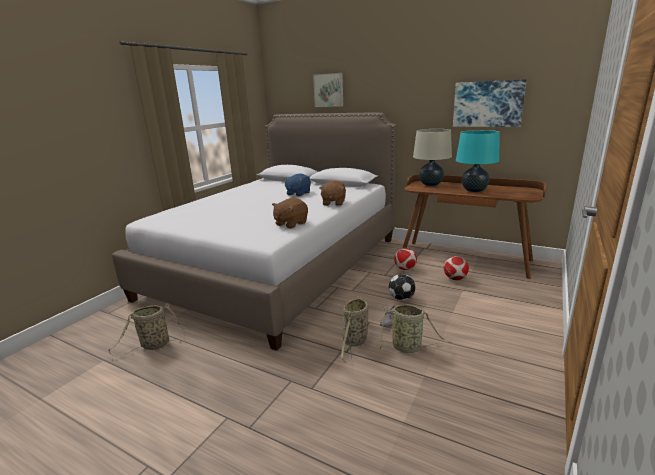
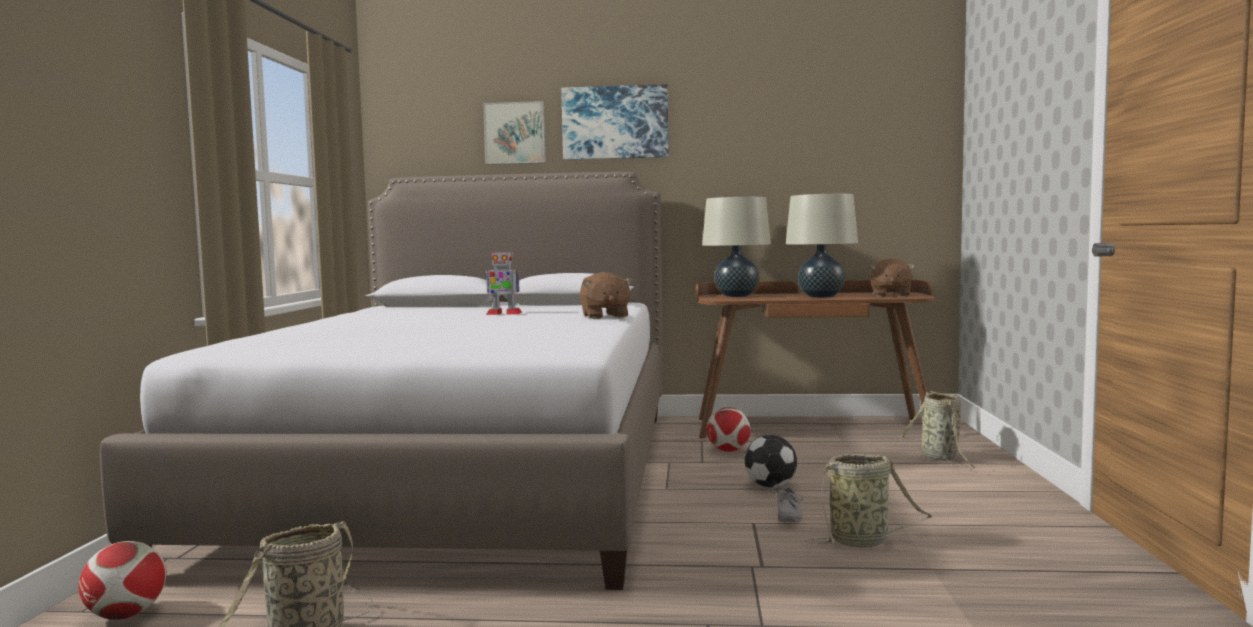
camera: 25 degrees left, 15 degrees down
(290, 224) = (576, 334): brown plush toy -> brown plush toy (890, 295)
(298, 193) = (503, 313): blue plush toy -> toy robot
(354, 342) = (761, 551): basket -> basket (940, 458)
(455, 278) = (827, 452): football -> football (126, 615)
(474, 190) = (821, 296): turquoise table lamp -> beige table lamp
(488, 104) = (812, 158): picture -> picture (615, 123)

